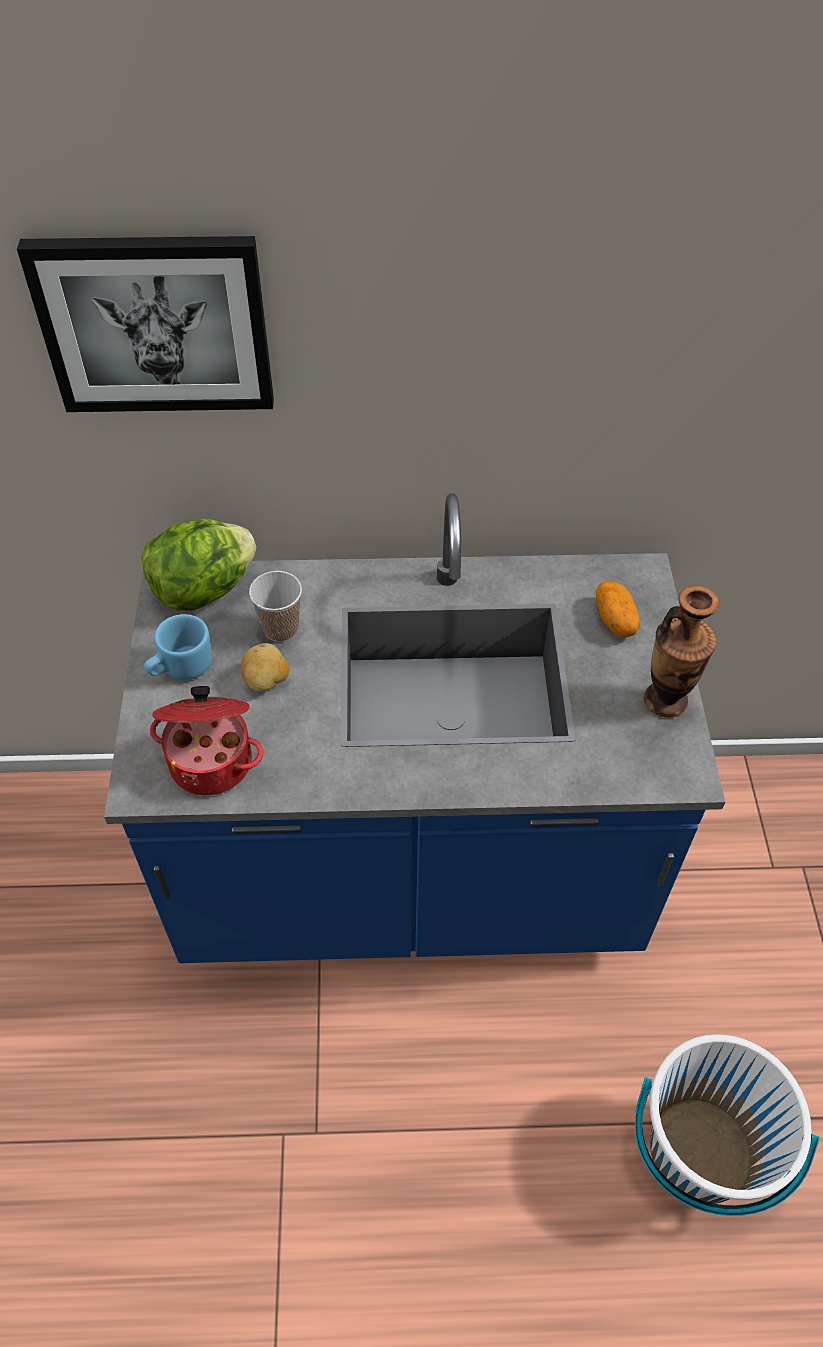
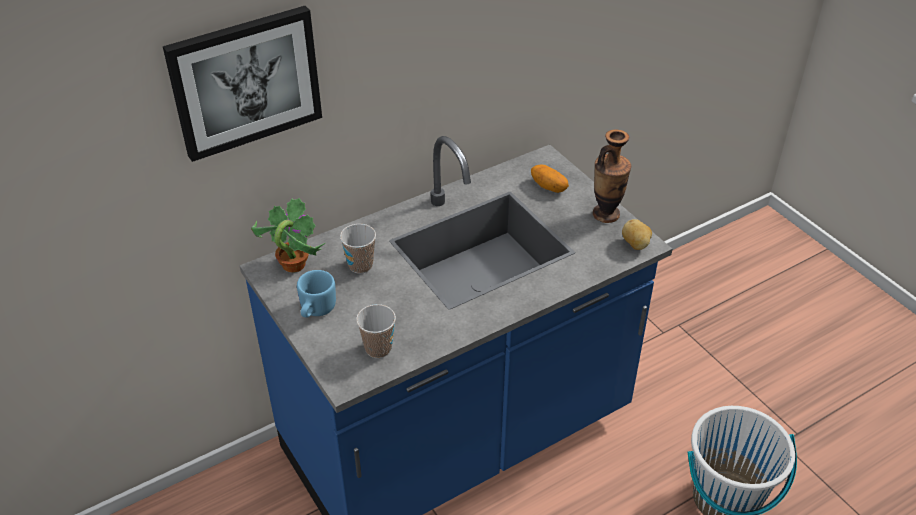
camera: 30 degrees left, 10 degrees down
(203, 590) = (292, 264): lettuce -> potted plant
(212, 760) = (378, 349): cooking pot -> cup
(266, 681) = (375, 295): potato -> potato (635, 245)

